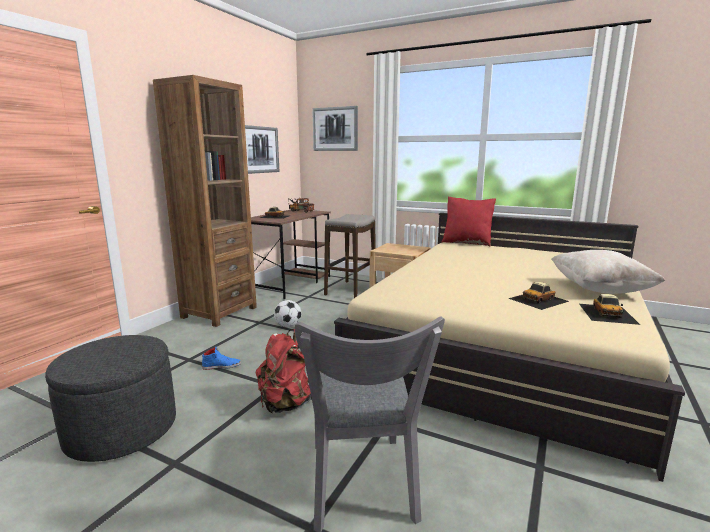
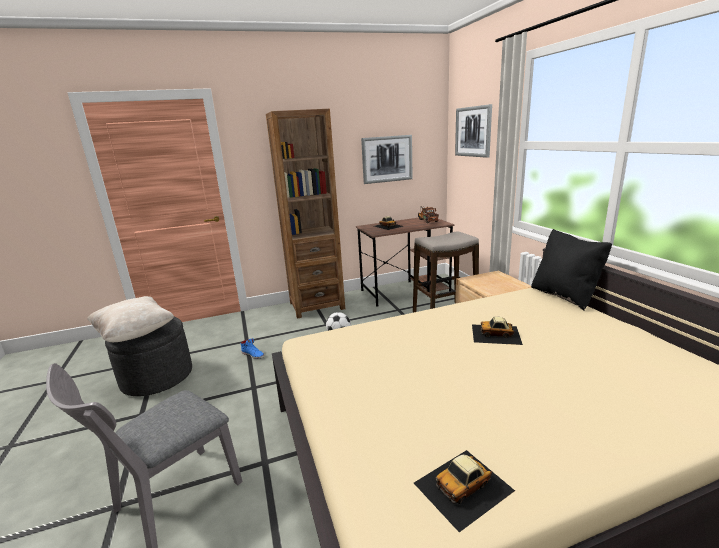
camera: 45 degrees right, 5 degrees up
(286, 404) = (236, 406): red backpack -> none
(467, 243) = (564, 296): red pillow -> black pillow
(539, 299) = (431, 418): toy car -> toy car (496, 334)
(599, 290) = (559, 446): beige pillow -> beige pillow (135, 333)

